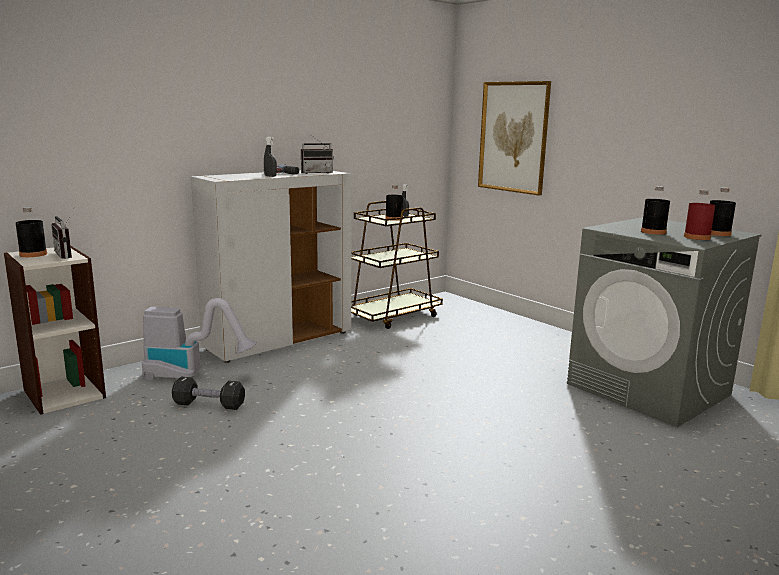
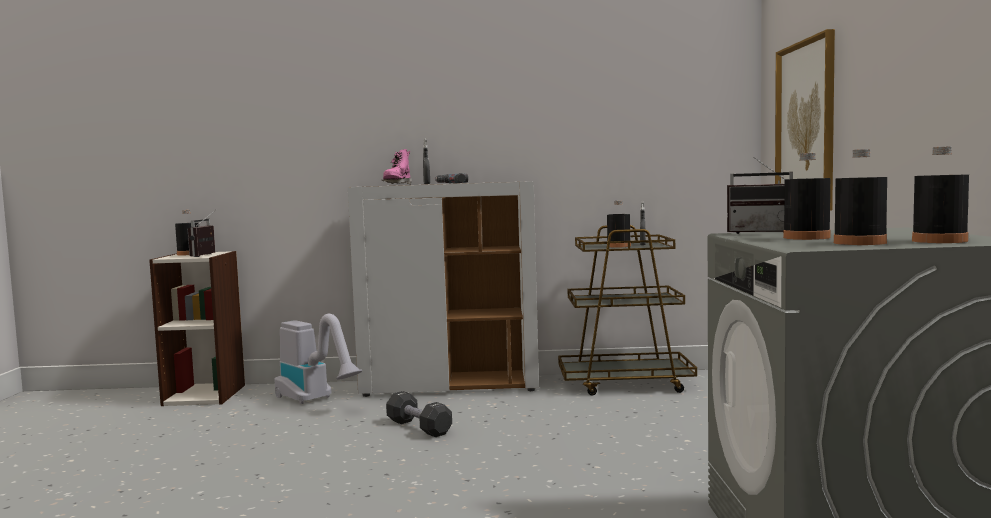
camera: 40 degrees right, 10 degrees down
(209, 404) = (276, 427): black dumbbell -> black dumbbell (419, 427)
(238, 176) = (397, 185): none -> pink boot
(316, 173) = (493, 182): radio -> radio (761, 232)
(697, 237) = (859, 243): red bottle -> black bottle

